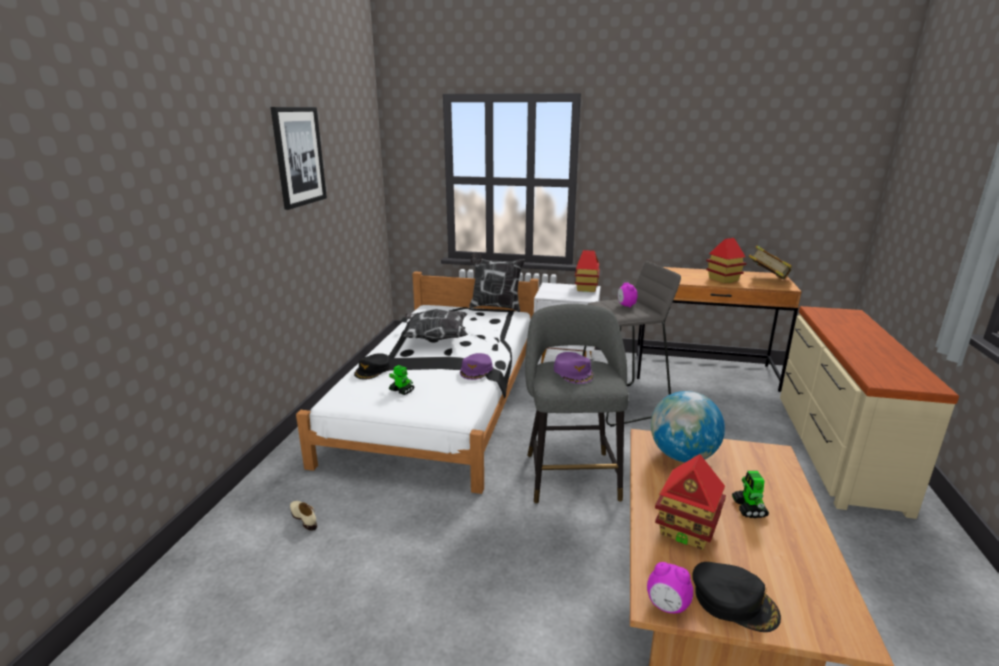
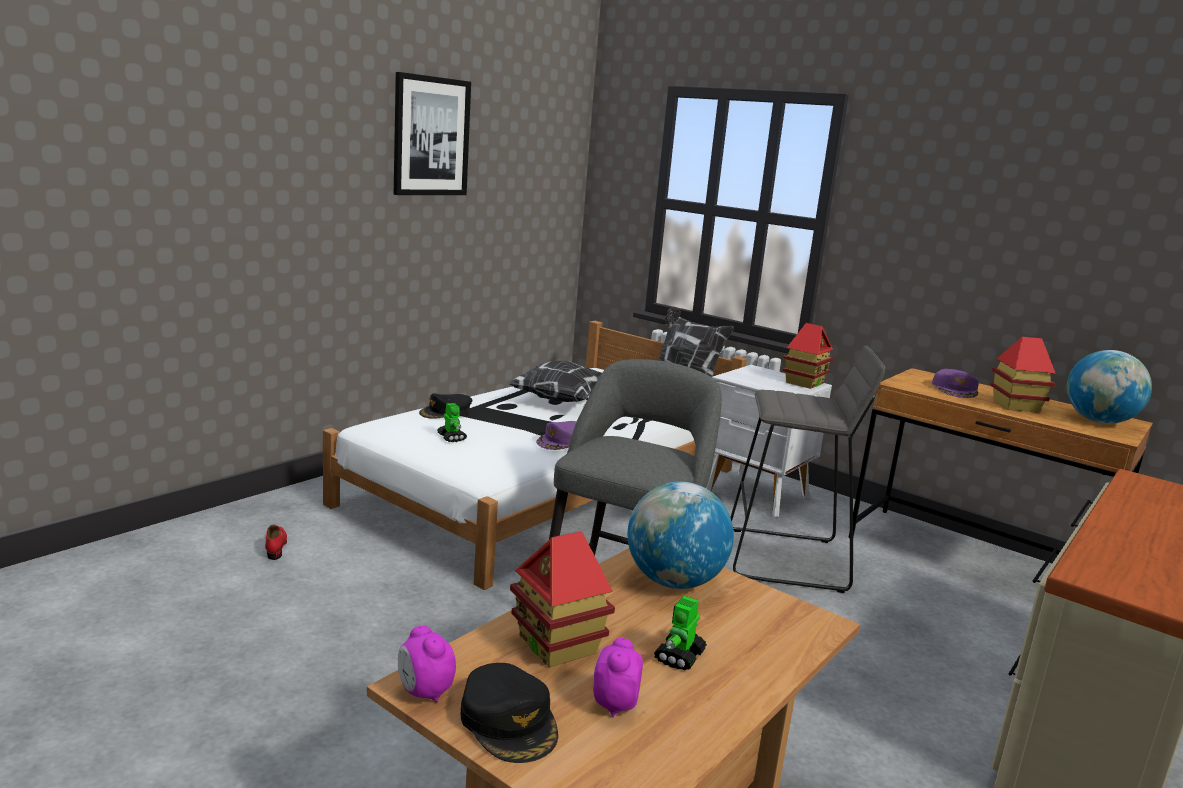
camera: 25 degrees right, 5 degrees down
(304, 518) = (276, 546): beige shoe -> red shoe
(573, 372) = (628, 451): purple cap -> purple cap (955, 389)
(626, 305) = (807, 402): alarm clock -> alarm clock (614, 704)
(767, 279) = (1099, 421): book -> globe

